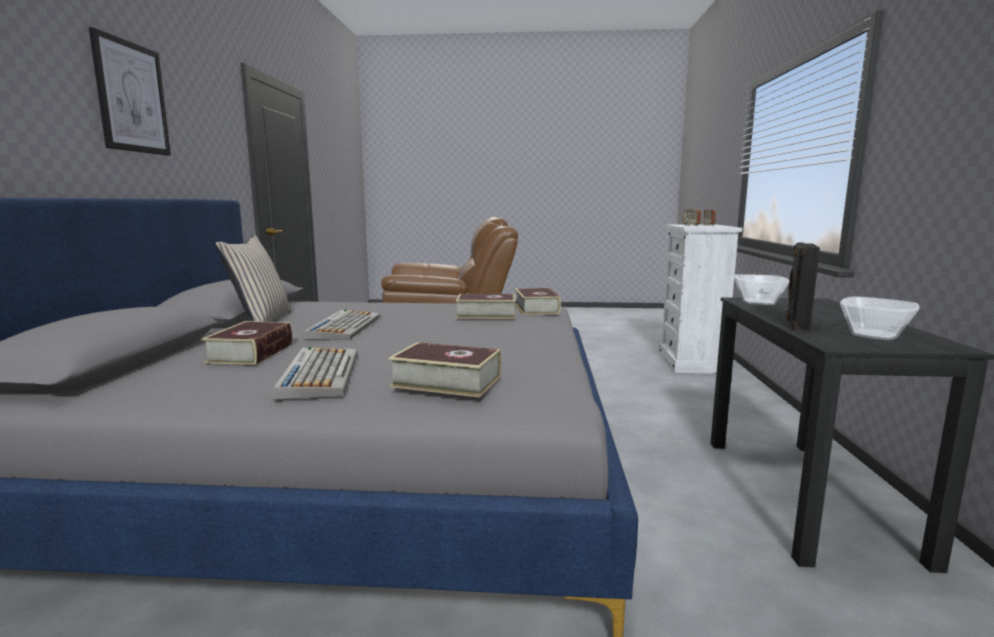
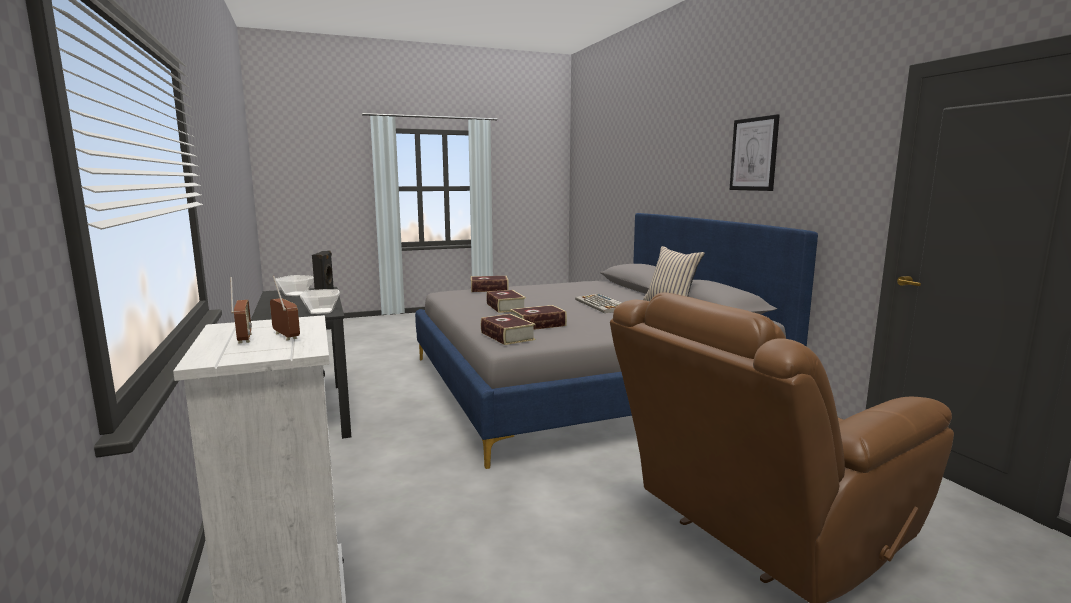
camera: 155 degrees right, 0 degrees up
(251, 353) = (601, 293): book -> book (505, 307)
(318, 373) = (545, 289): keyboard -> none

